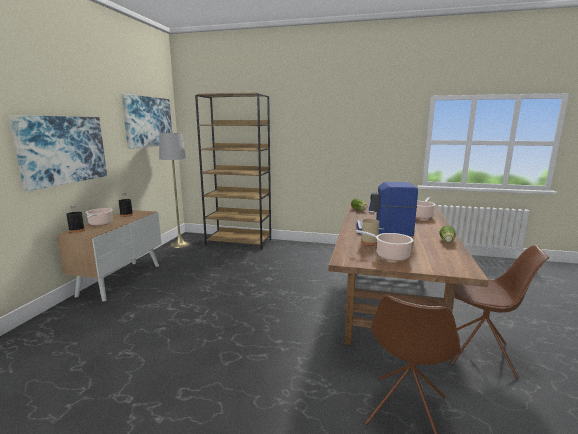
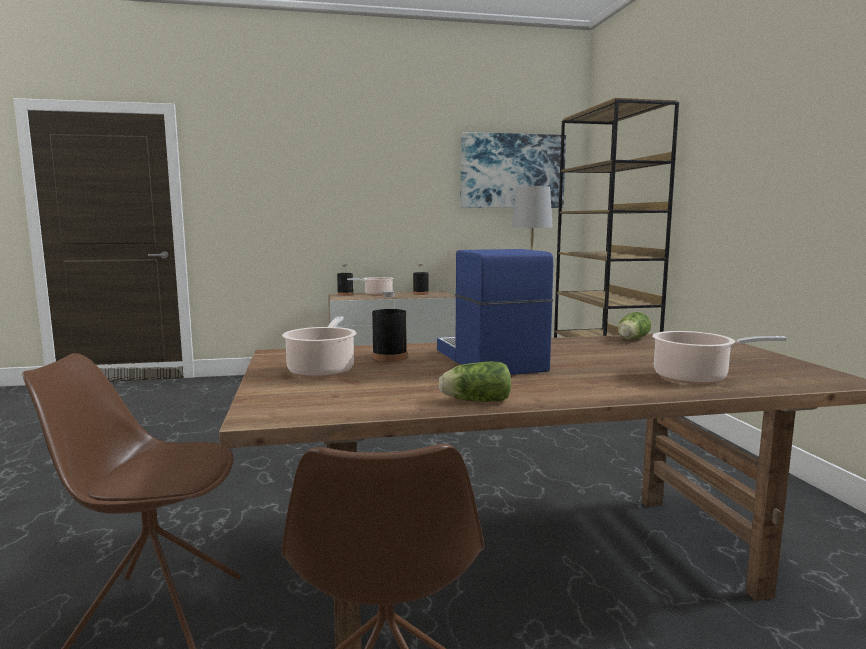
camera: 65 degrees right, 5 degrees down
(63, 150) = (356, 201): picture -> none
(369, 242) = (389, 357): beige bottle -> black bottle

